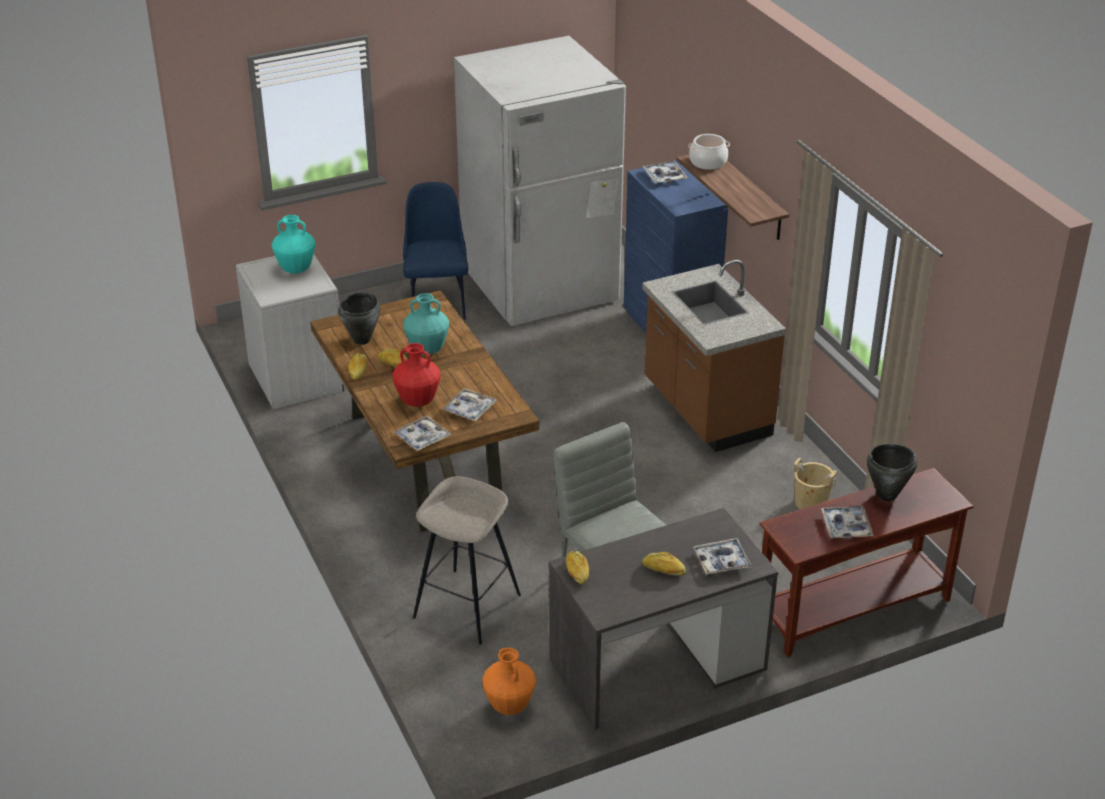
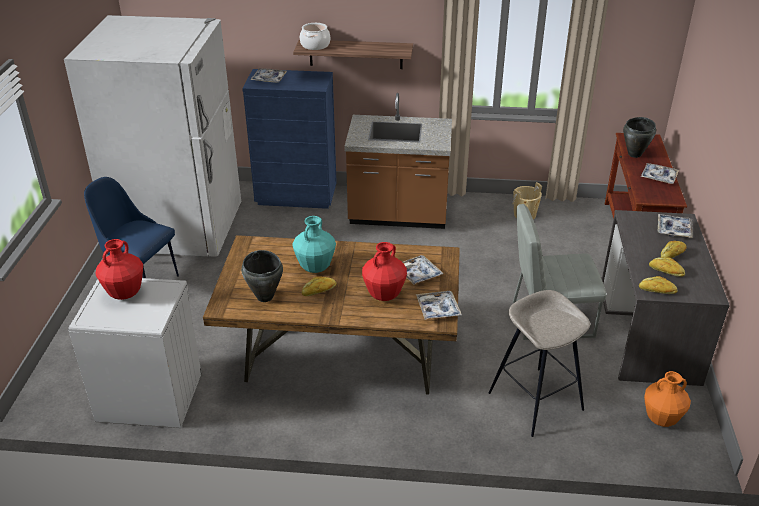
camera: 60 degrees left, 0 degrees up
(296, 269) = (125, 293): turquoise vase -> red vase
(358, 371) = (309, 313): bread -> bread (666, 272)

